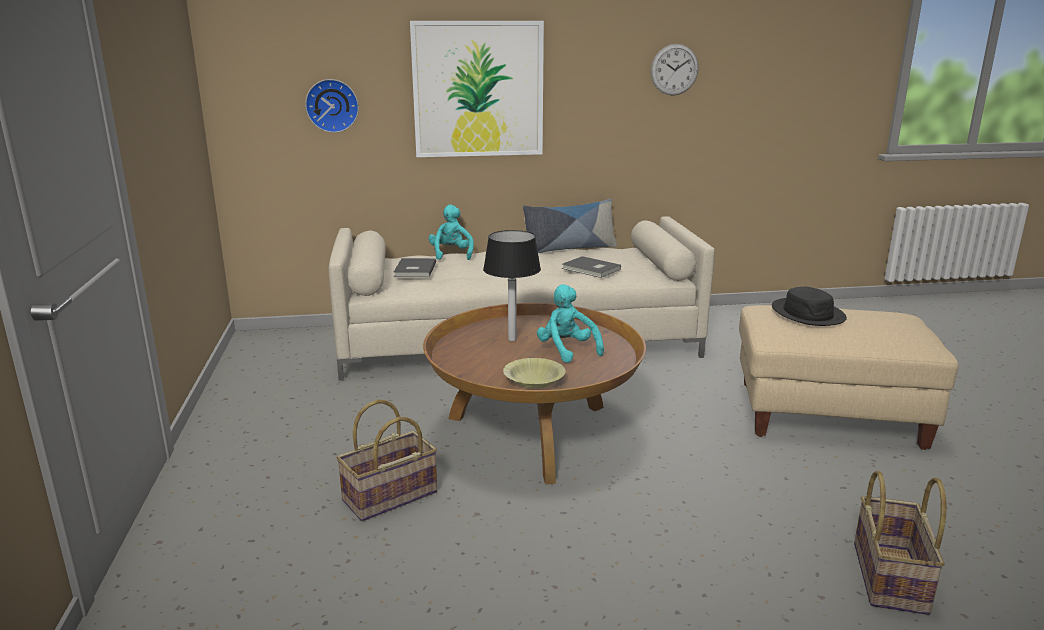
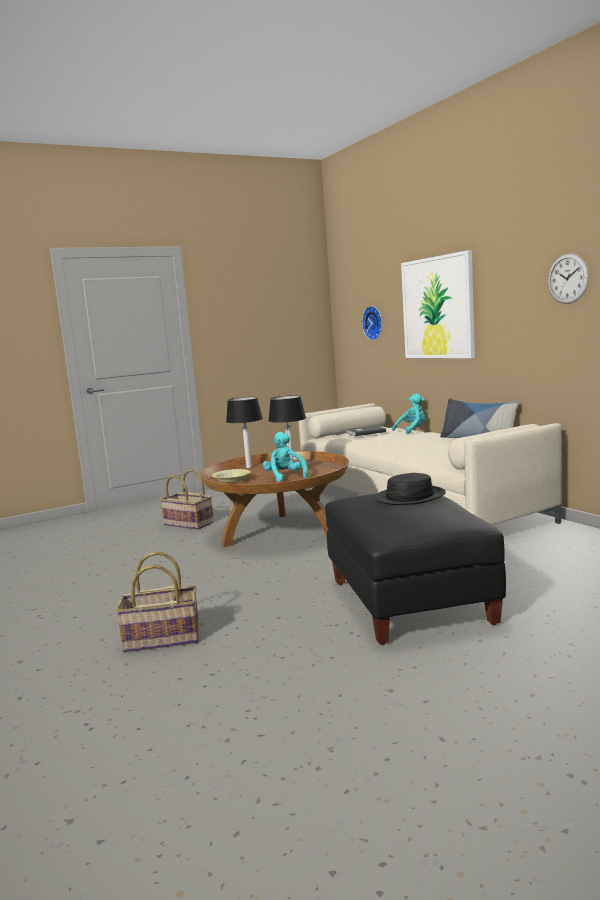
camera: 70 degrees right, 10 degrees down
(458, 360) = (249, 467): none -> table lamp
(567, 350) = (285, 477): turquoise plush toy -> turquoise plush toy turned 60 degrees counterclockwise
(591, 269) = (431, 450): grey book -> none
(828, 415) = (410, 602): beige ottoman -> black ottoman

